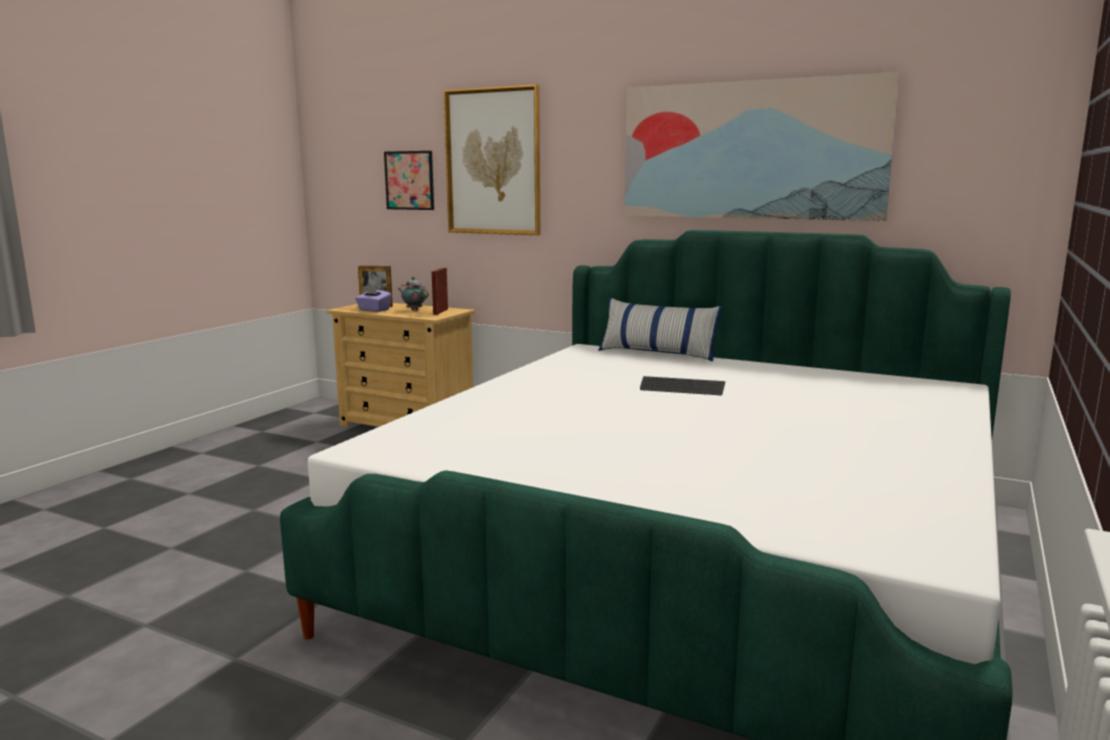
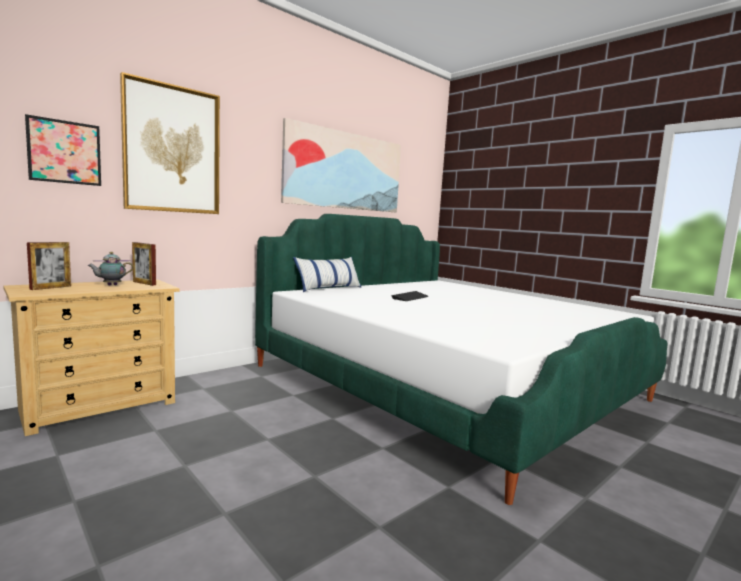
camera: 70 degrees left, 5 degrees down
(373, 310) = (71, 290): purple tissue box -> none

